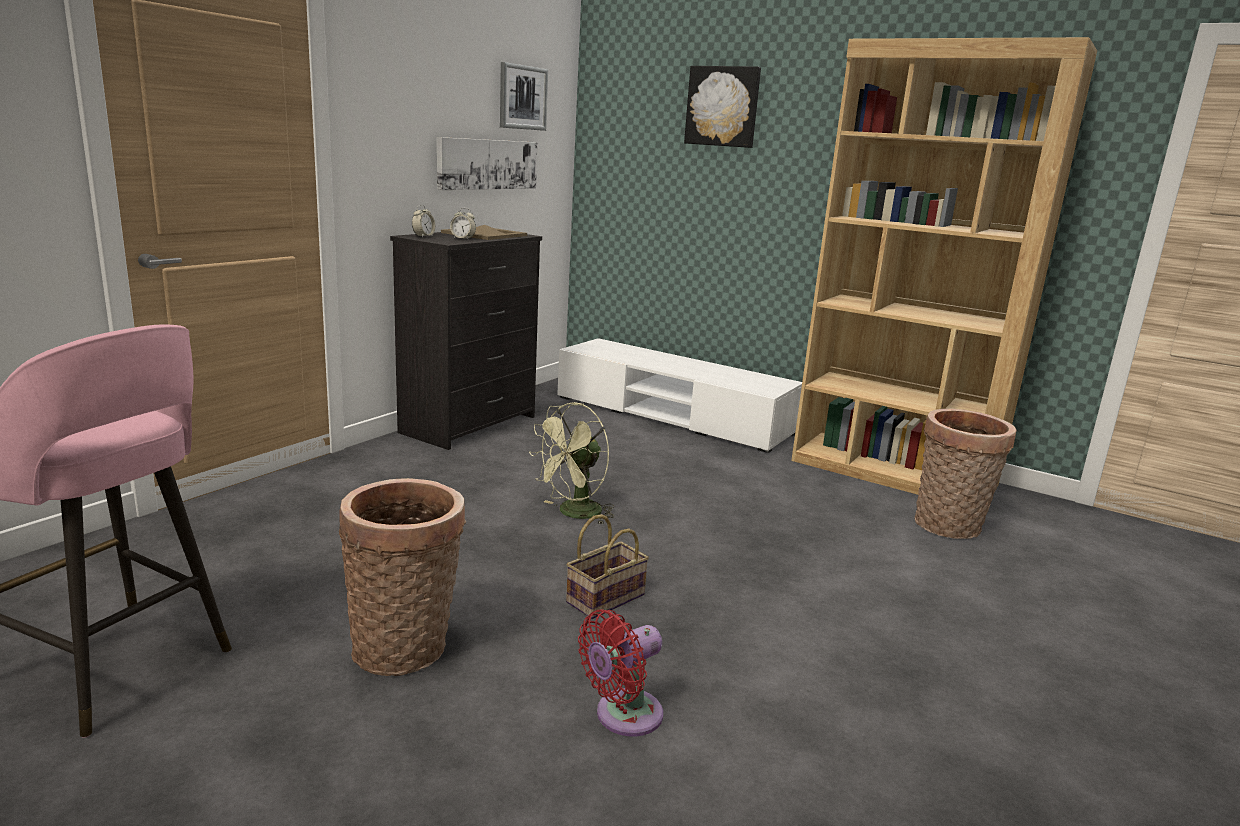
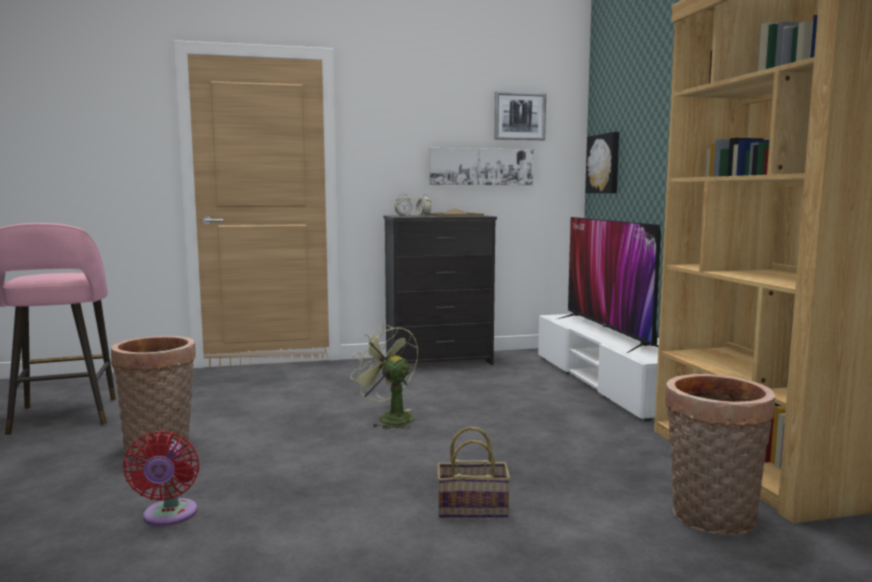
camera: 45 degrees right, 10 degrees down
(574, 514) = (389, 418): green fan -> green fan turned 45 degrees clockwise
(606, 597) = (301, 462): basket -> basket (474, 508)
(623, 716) = (169, 516): red fan -> red fan turned 105 degrees counterclockwise
(671, 364) = (608, 333): none -> television
(723, 106) = (661, 97): picture -> picture (604, 163)

